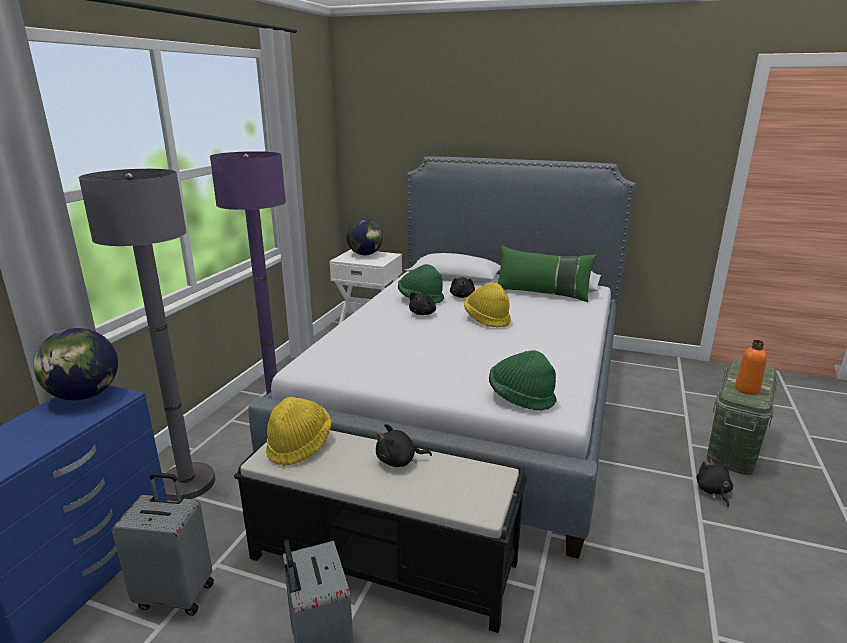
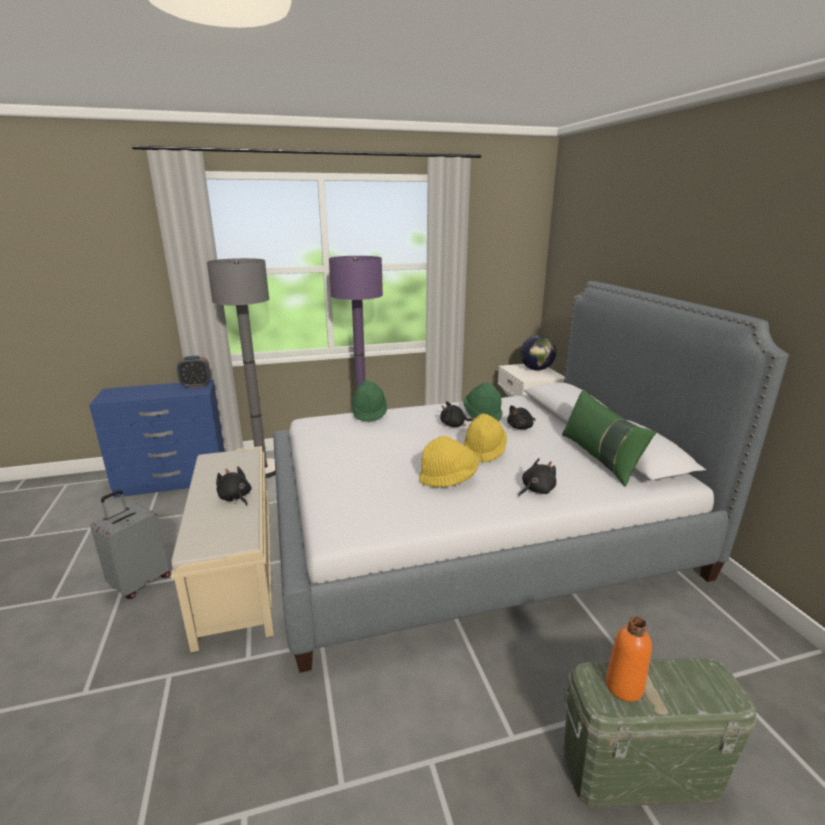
camera: 55 degrees right, 0 degrees up
(85, 395) = (196, 385): globe -> alarm clock
(176, 594) = (172, 512): grey suitcase -> none
(299, 445) = (231, 461): yellow hat -> yellow hat (448, 479)
(385, 560) = (237, 570): black bench -> beige bench
(521, 398) = (342, 508): green hat -> green hat (369, 413)
(713, 491) = (501, 764): black plush toy -> black plush toy (536, 490)

